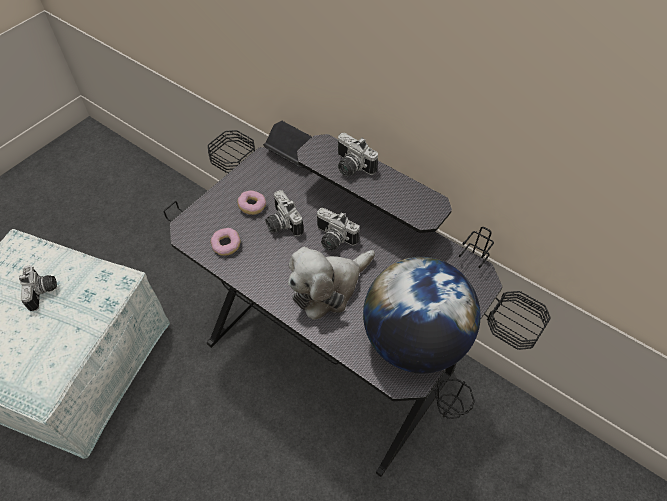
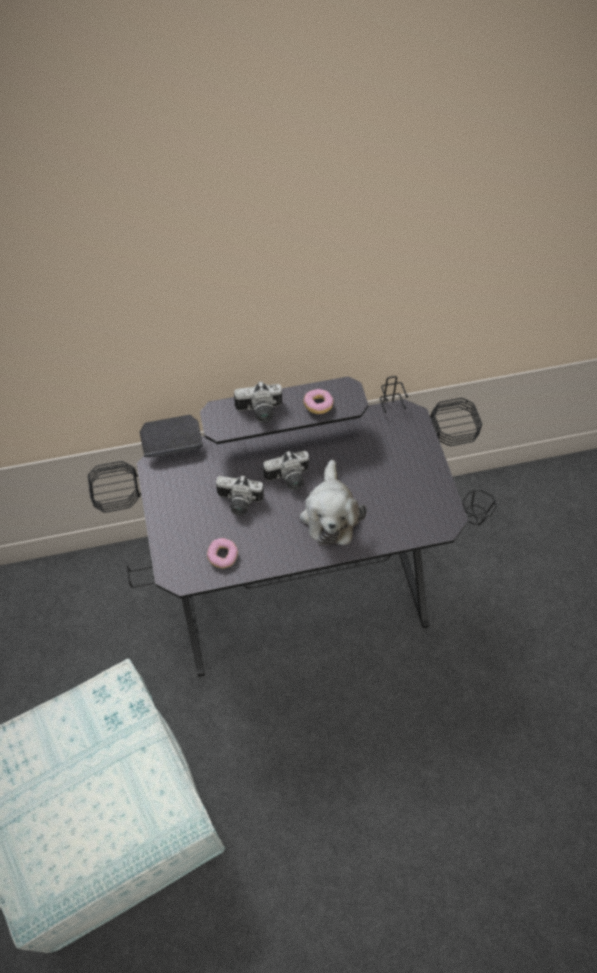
camera: 50 degrees left, 5 degrees up
(43, 292) = (72, 757): camera -> none
(252, 206) = (200, 511): donut -> donut (318, 405)
(414, 341) = (422, 493): globe -> none

